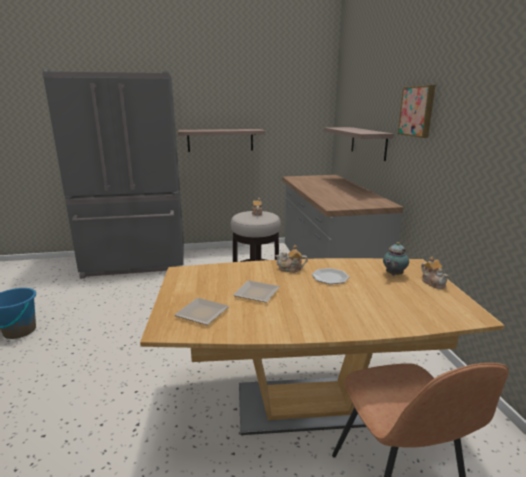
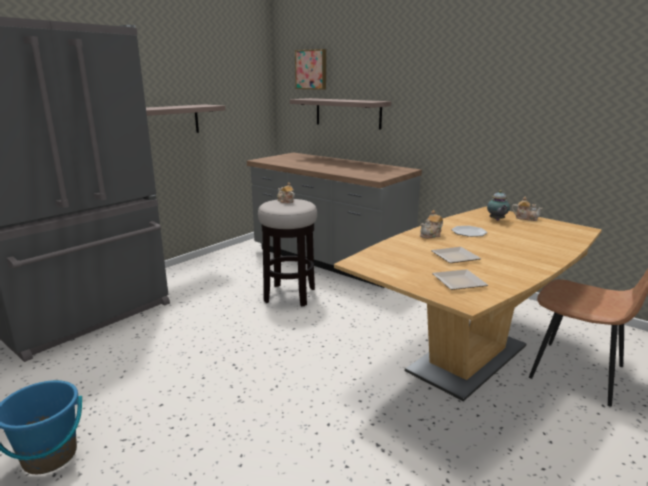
camera: 40 degrees left, 0 degrees up
(417, 111) = (425, 79): picture -> picture (311, 69)

